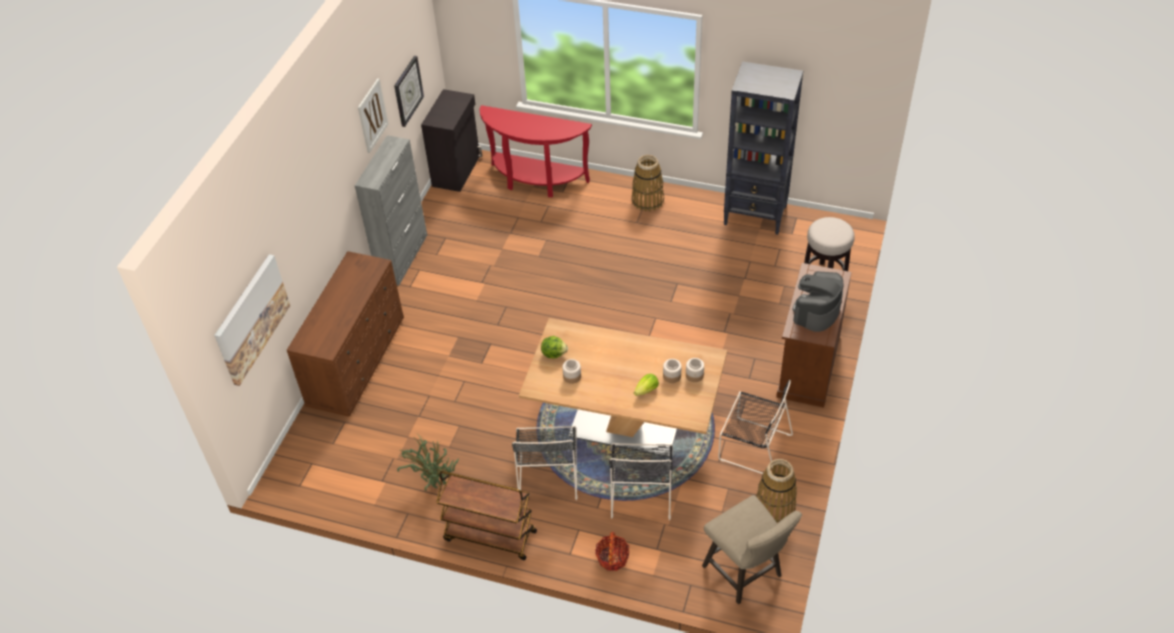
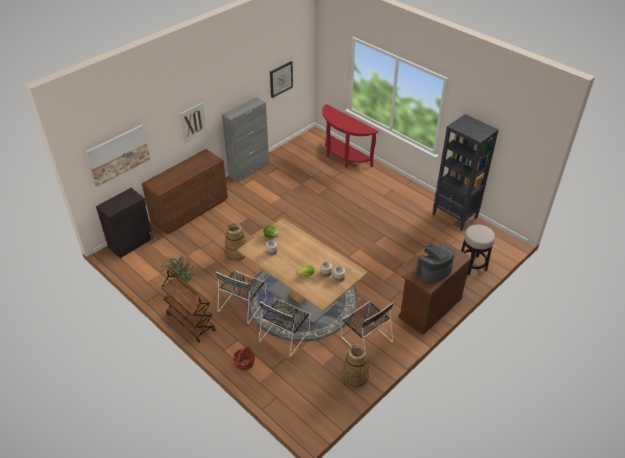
camera: 25 degrees right, 5 degrees down
(372, 115) = (247, 81): picture -> picture (193, 122)
(457, 171) = (306, 138): black cabinet -> black cabinet (131, 243)
(647, 200) = (398, 187): basket -> basket (237, 253)
(746, 574) = (311, 406): beige stool -> none

